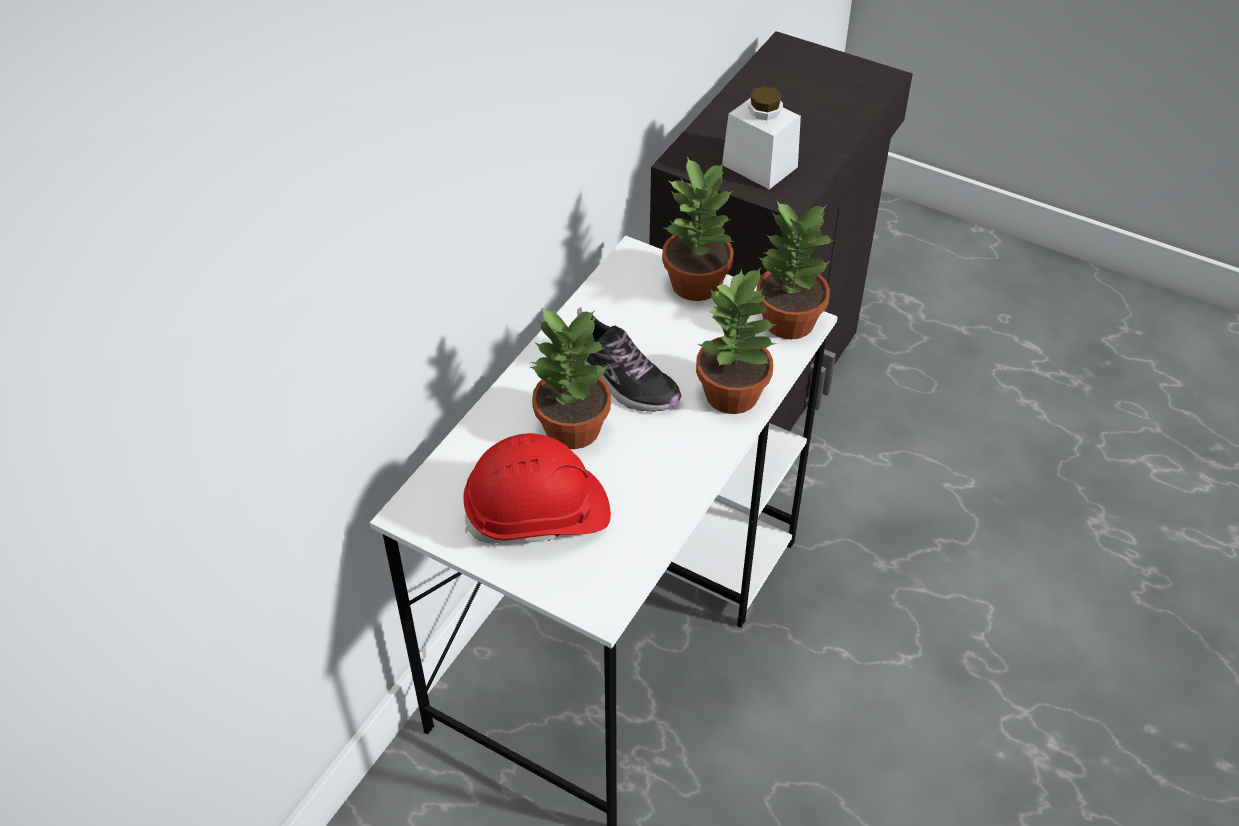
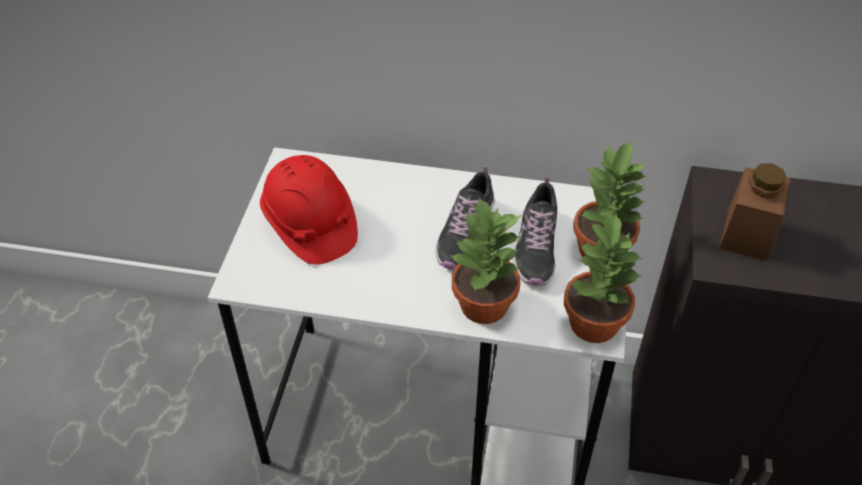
camera: 70 degrees right, 0 degrees up
(571, 428) = (400, 219): potted plant -> none
(669, 330) = (536, 247): none -> shoe
(759, 166) = (747, 234): white jar -> brown jar

